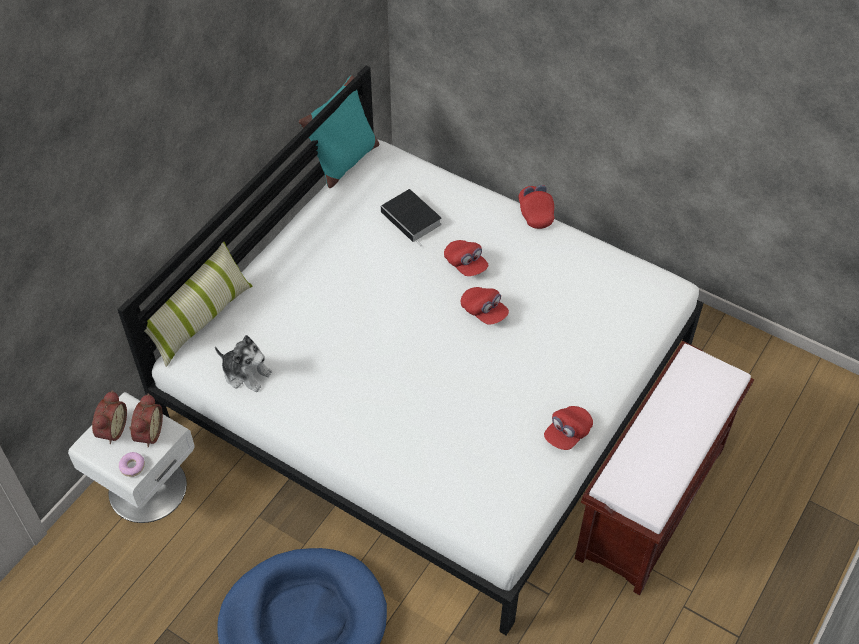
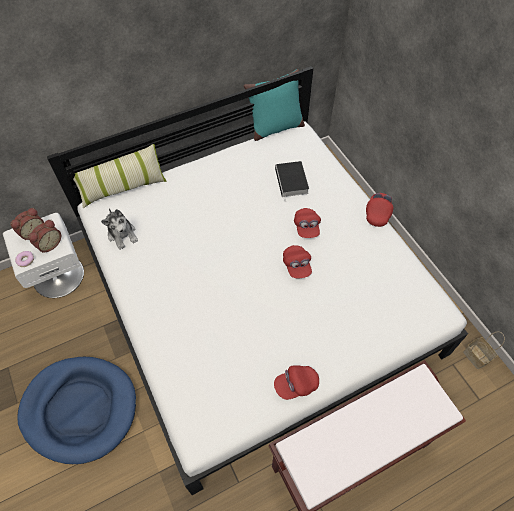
camera: 30 degrees right, 5 degrees up
(721, 332) = (477, 357): none -> basket

